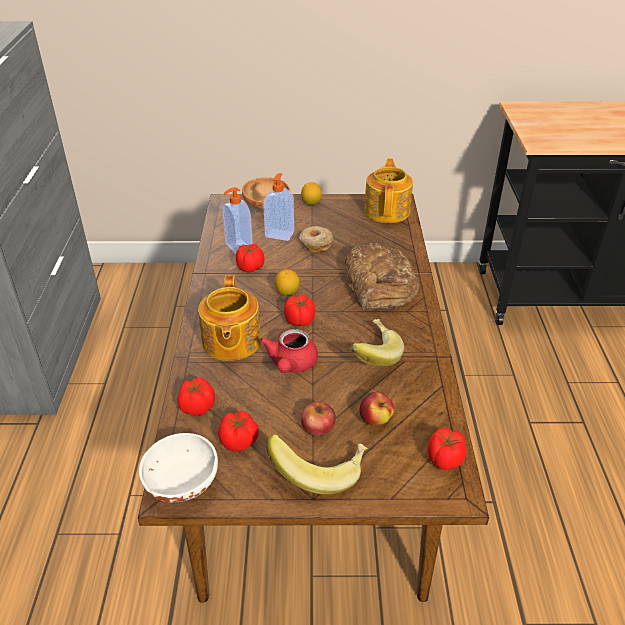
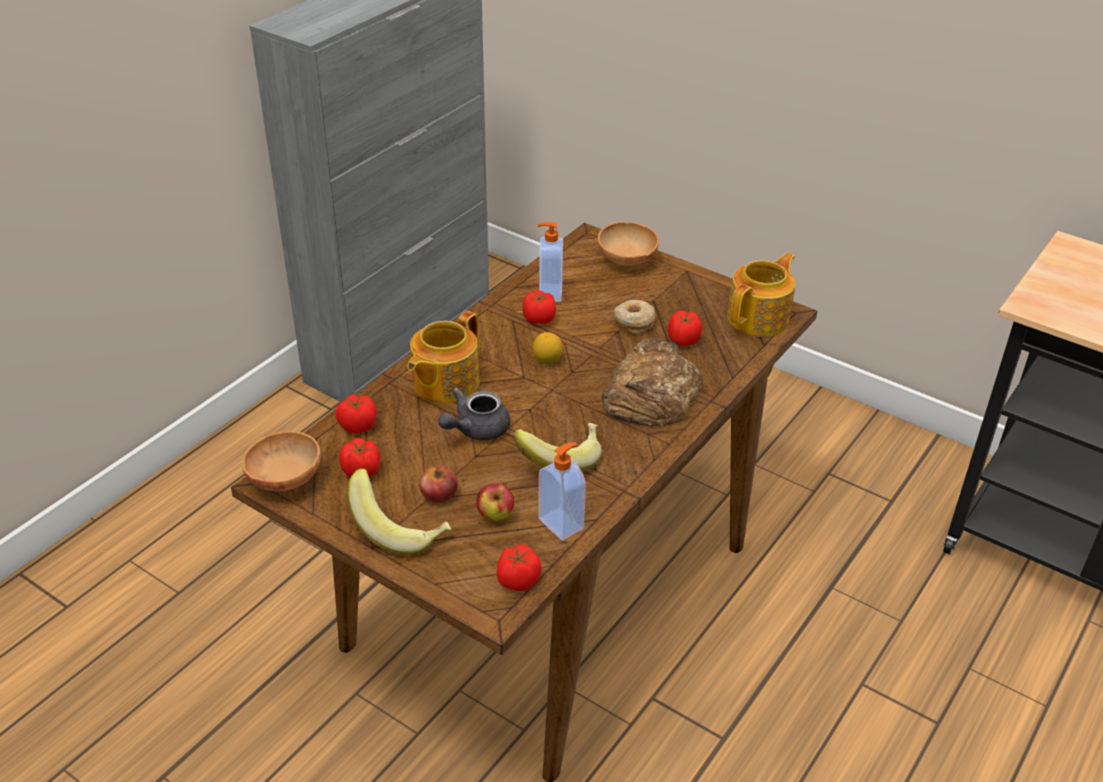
camera: 35 degrees right, 0 degrees up
(180, 484) = (284, 479): white bowl -> brown bowl
(280, 234) = (607, 296): soap dispenser -> soap dispenser (562, 523)
(291, 365) = (475, 429): red teapot -> grey teapot
(300, 321) = (529, 393): tomato -> tomato (683, 340)
(311, 203) = (681, 275): lemon -> none

